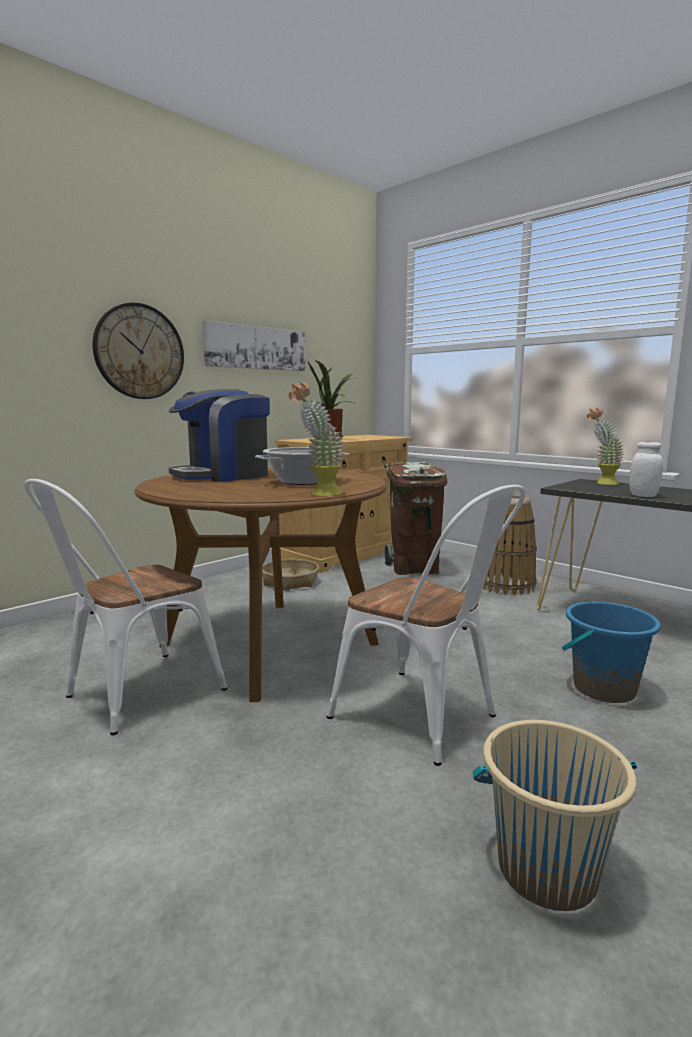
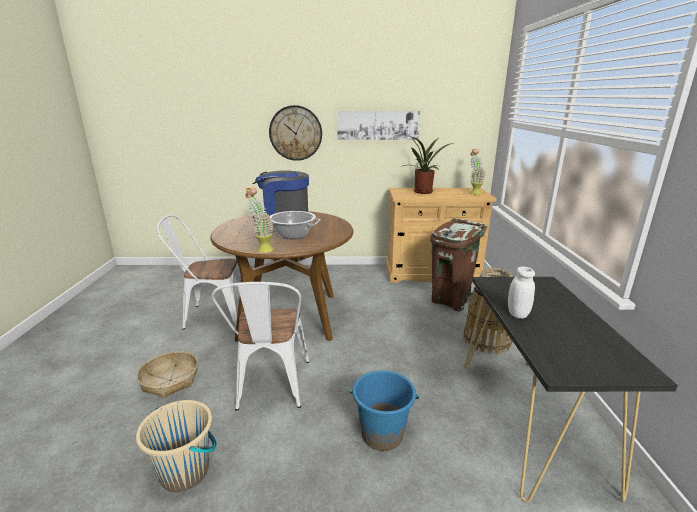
camera: 45 degrees right, 10 degrees up
(290, 582) = (363, 283): basket -> basket (170, 380)
(601, 483) = (547, 287): potted plant -> potted plant (473, 193)

